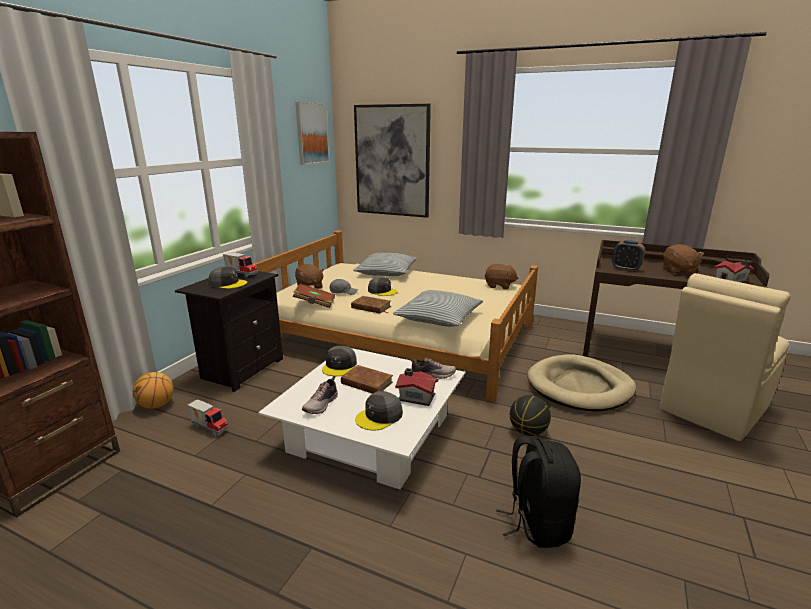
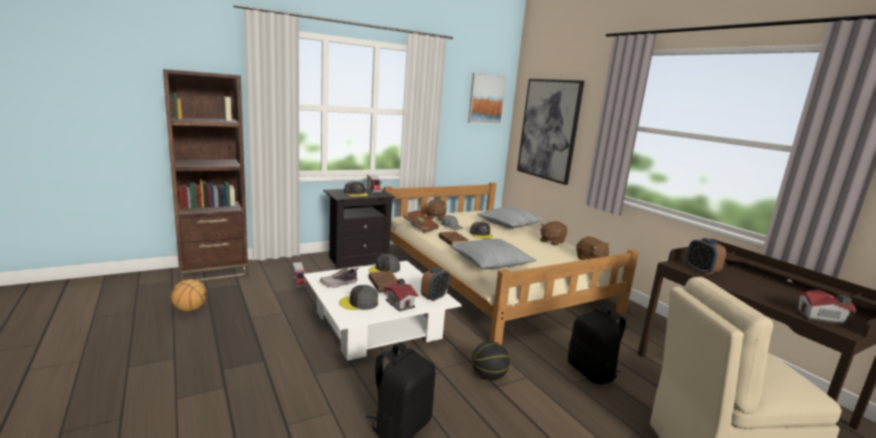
camera: 35 degrees right, 5 degrees down
(157, 405) = (291, 262): basketball -> basketball (190, 309)
(432, 375) = (434, 297): shoe -> alarm clock
(580, 387) = (592, 372): beige dog bed -> black backpack
(678, 271) = (766, 290): brown plush toy -> brown plush toy (552, 241)

